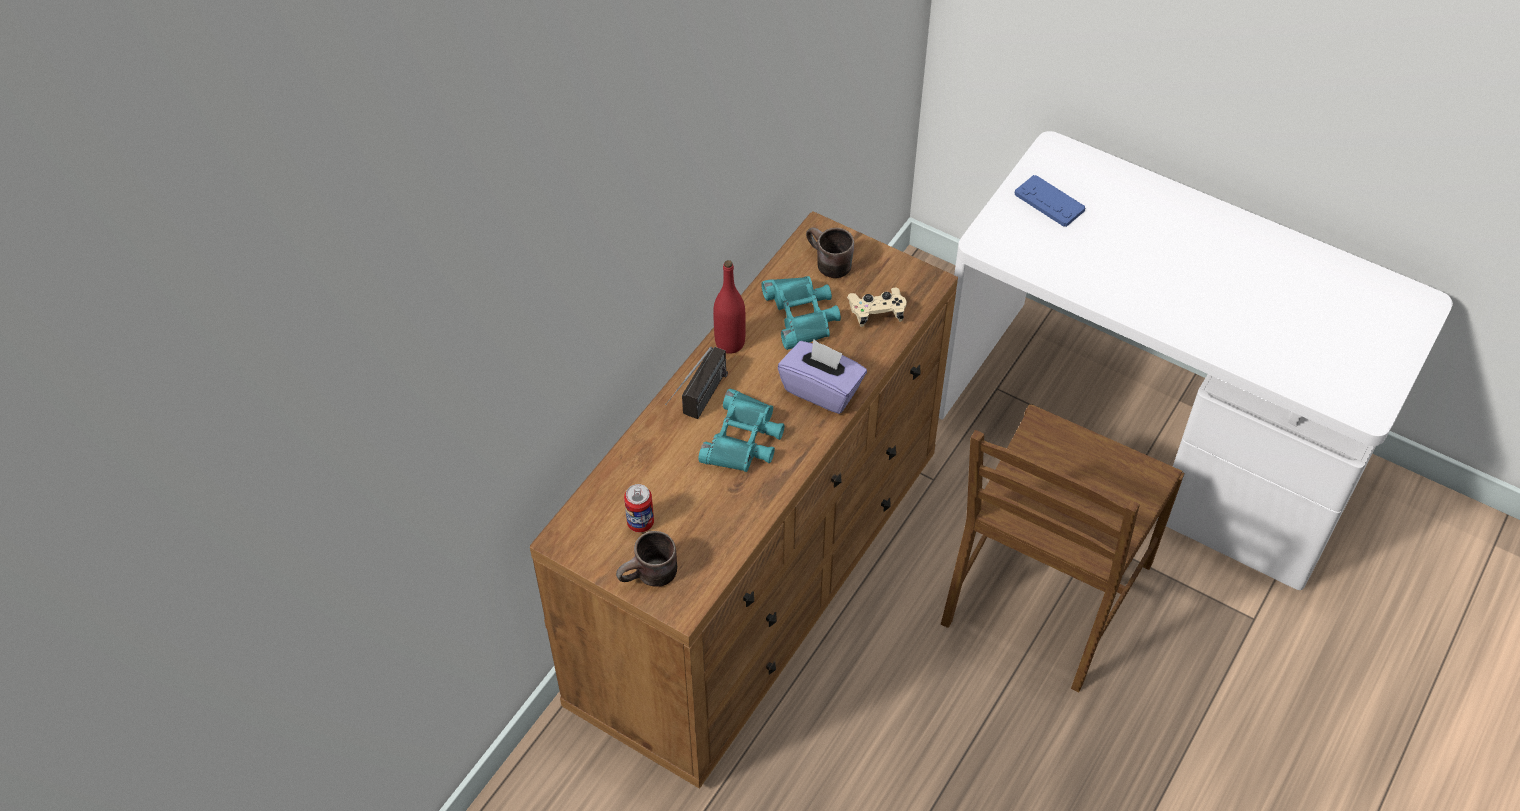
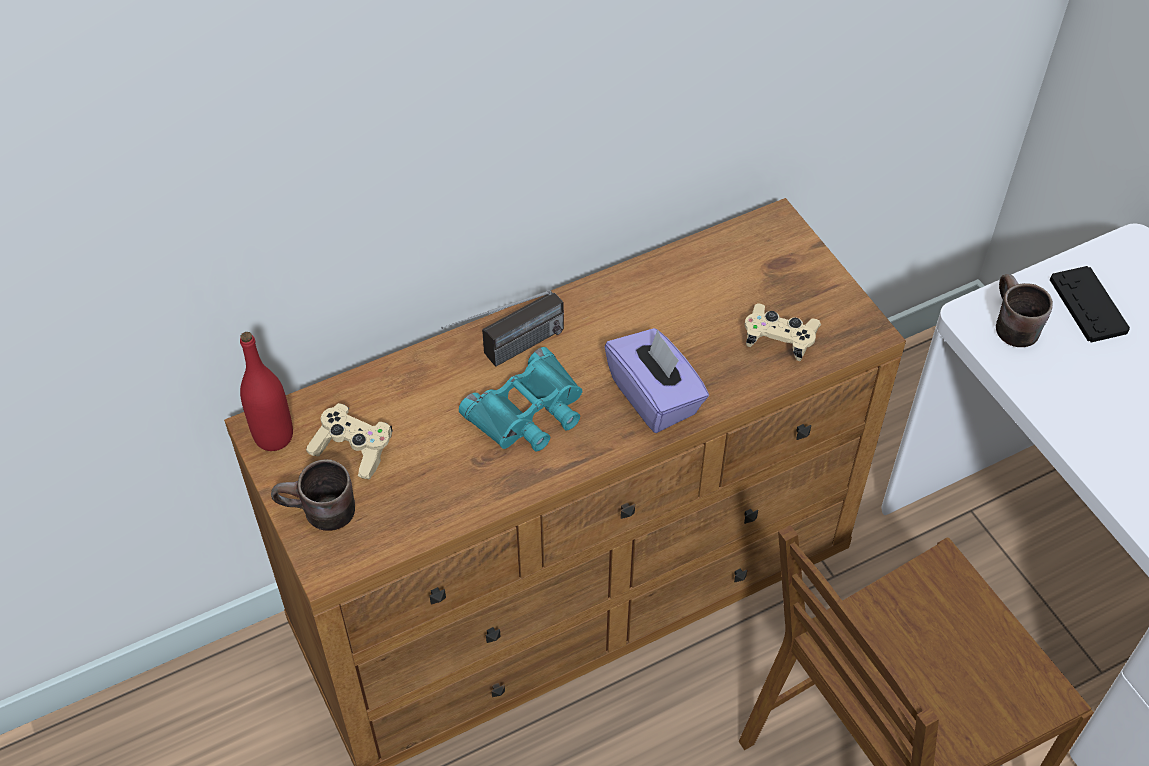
camera: 30 degrees right, 0 degrees up
(640, 522) = (353, 449): can -> beige game controller
(730, 343) = (590, 300): red bottle -> red bottle (274, 436)
(802, 315) = (692, 305): turquoise binoculars -> none
(826, 264) = (759, 261): brown mug -> brown mug (1008, 325)
(1049, 202) = (1088, 305): blue game controller -> black game controller

